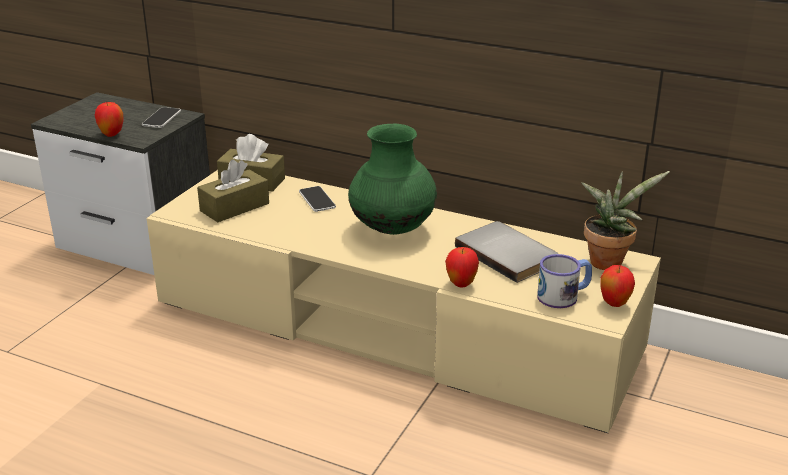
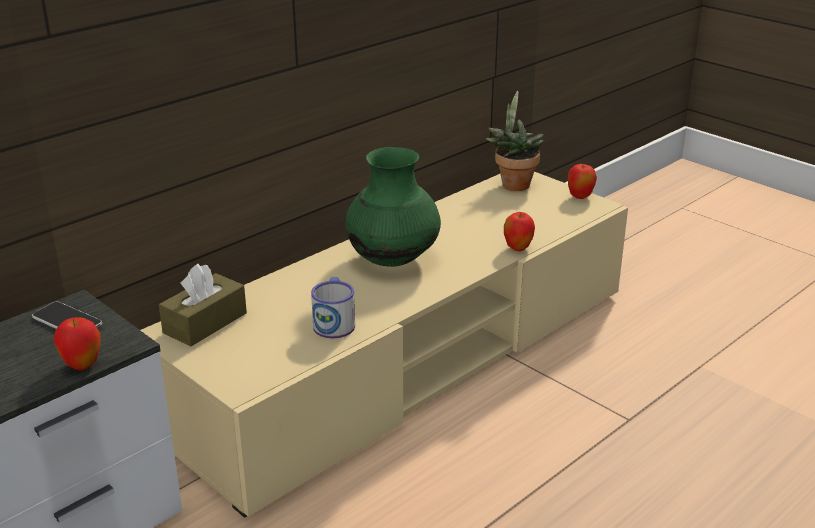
camera: 70 degrees left, 0 degrees up
(234, 207) = (266, 343): brown tissue box -> none
(317, 200) = (292, 289): phone -> none
(508, 254) = (477, 218): grey book -> none
(564, 295) = (558, 212): mug -> mug (334, 322)

